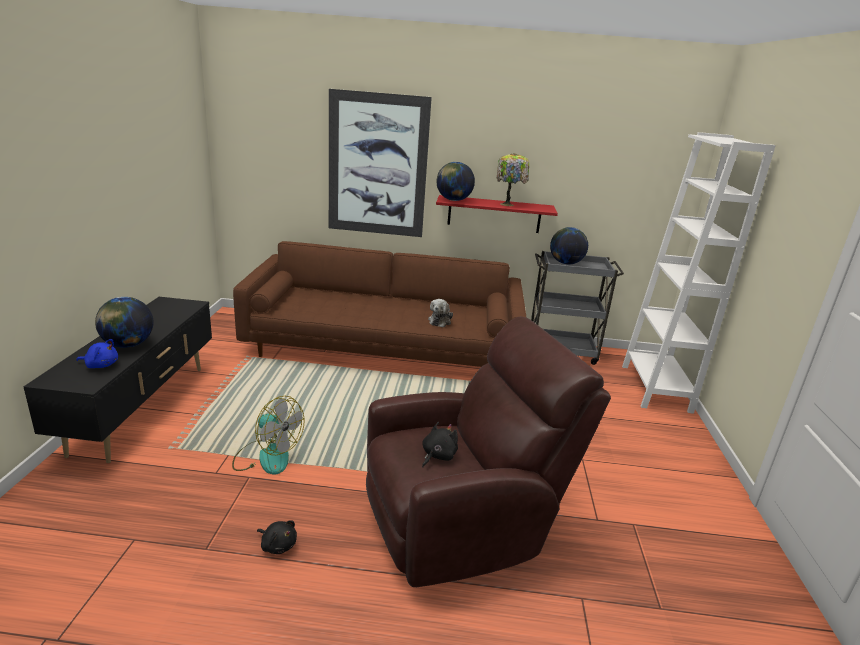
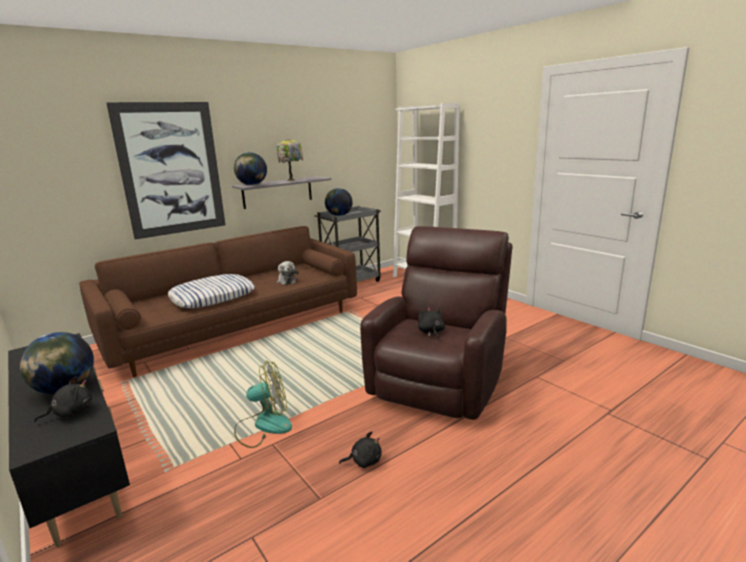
camera: 40 degrees left, 5 degrees down
(101, 365) = (71, 413): blue plush toy -> black plush toy
(356, 310) = (213, 297): none -> pillow
(494, 214) = (277, 192): red shelf -> grey shelf

